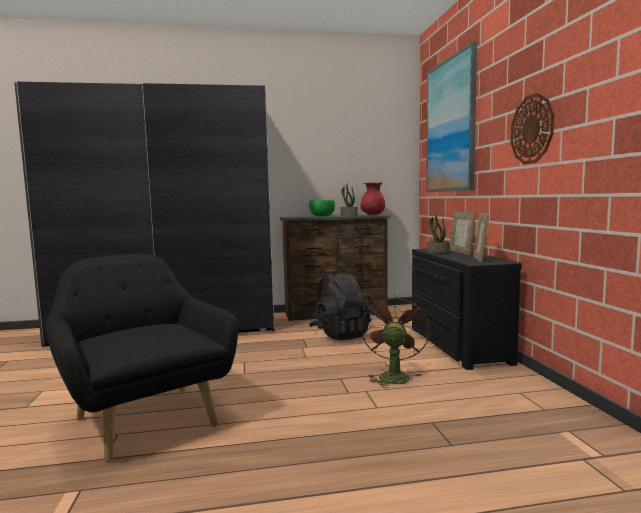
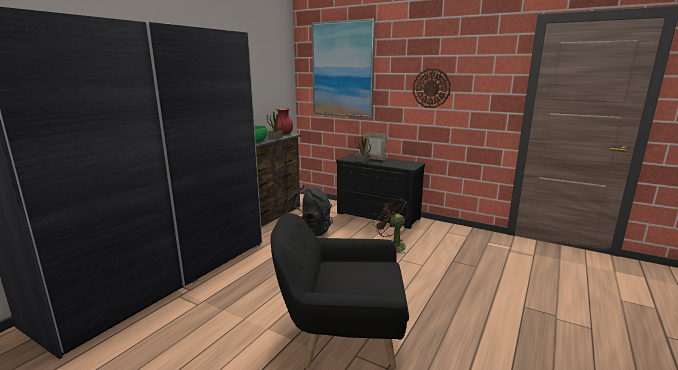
camera: 50 degrees left, 10 degrees up
(480, 259) = (403, 164): picture frame -> none

